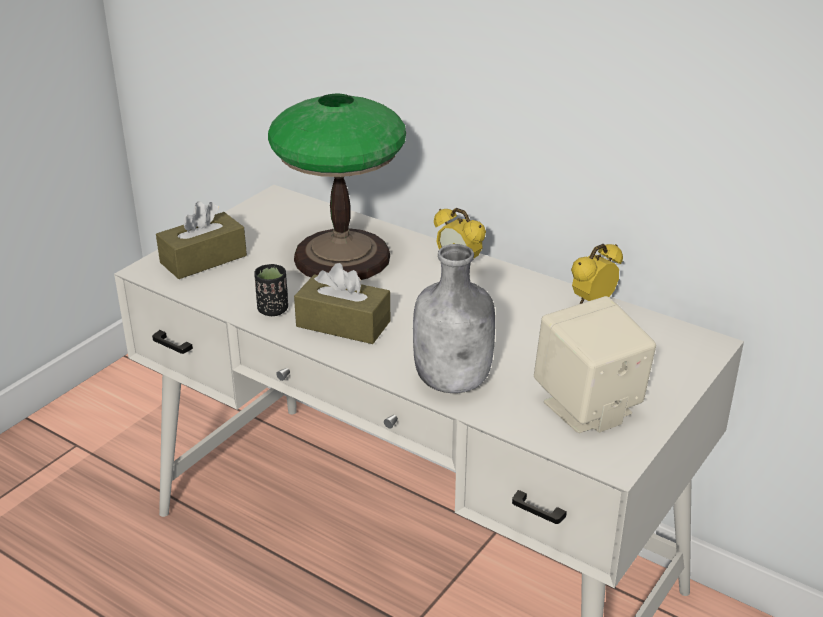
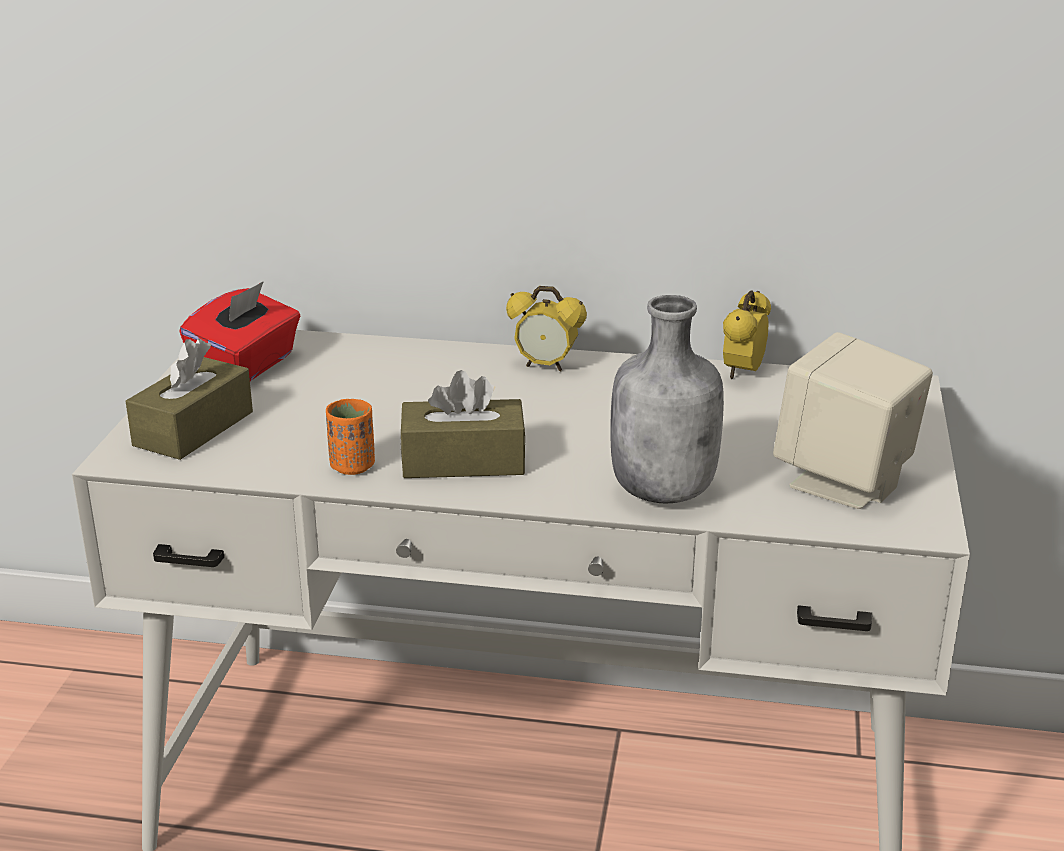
camera: 25 degrees left, 5 degrees down
(269, 221) = (246, 366): none -> red tissue box
(273, 310) = (352, 466): black cup -> orange cup
(343, 258) = (389, 388): table lamp -> none

